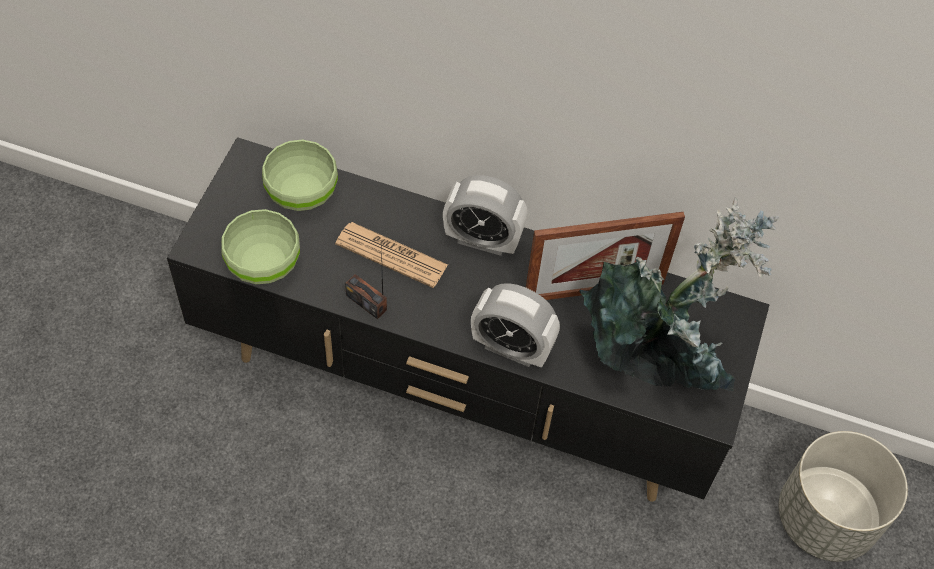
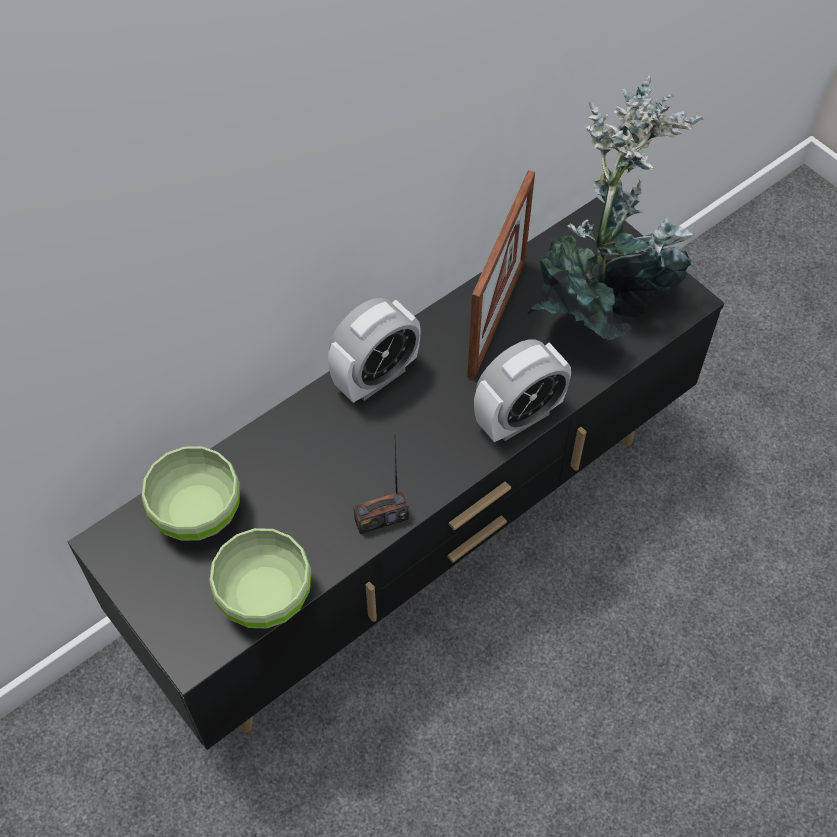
camera: 55 degrees left, 0 degrees up
(391, 255) = (338, 466): newspaper -> none
(825, 519) = (719, 326): grey planter -> none

